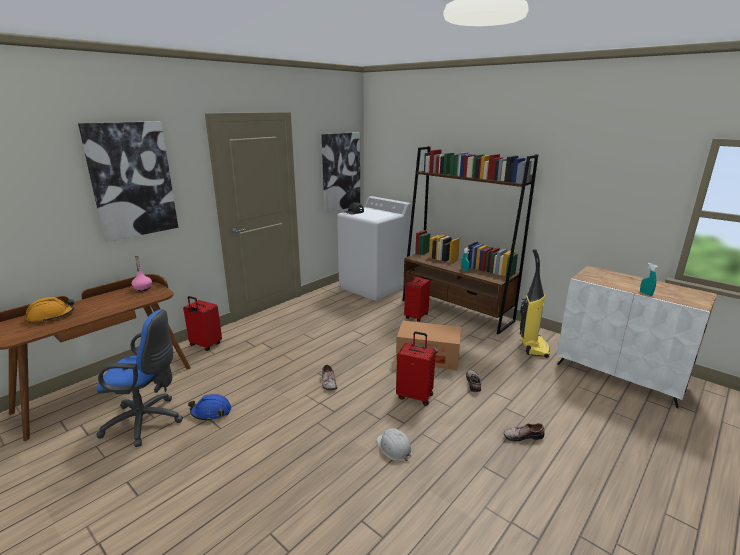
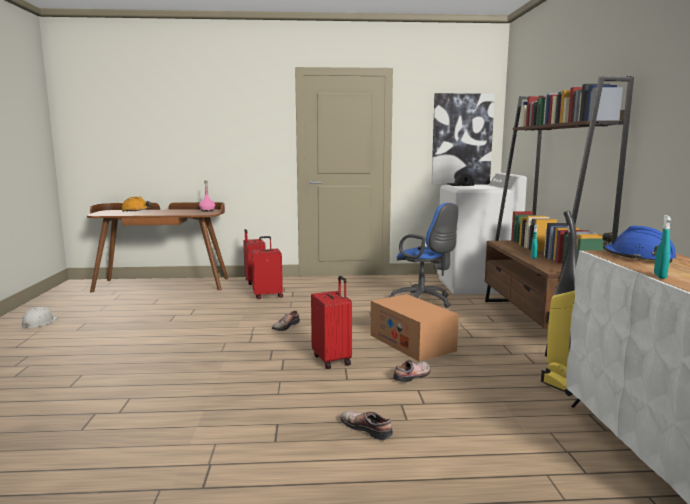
camera: 45 degrees right, 10 degrees down
(132, 180) = (221, 120): picture -> none
(147, 421) = (146, 304): blue office chair -> blue office chair (424, 301)
(211, 412) = (182, 313): blue hard hat -> blue hard hat (637, 258)
(394, 447) = (240, 378): white hard hat -> white hard hat (39, 323)
(415, 316) = (471, 315): red suitcase -> red suitcase (268, 295)

